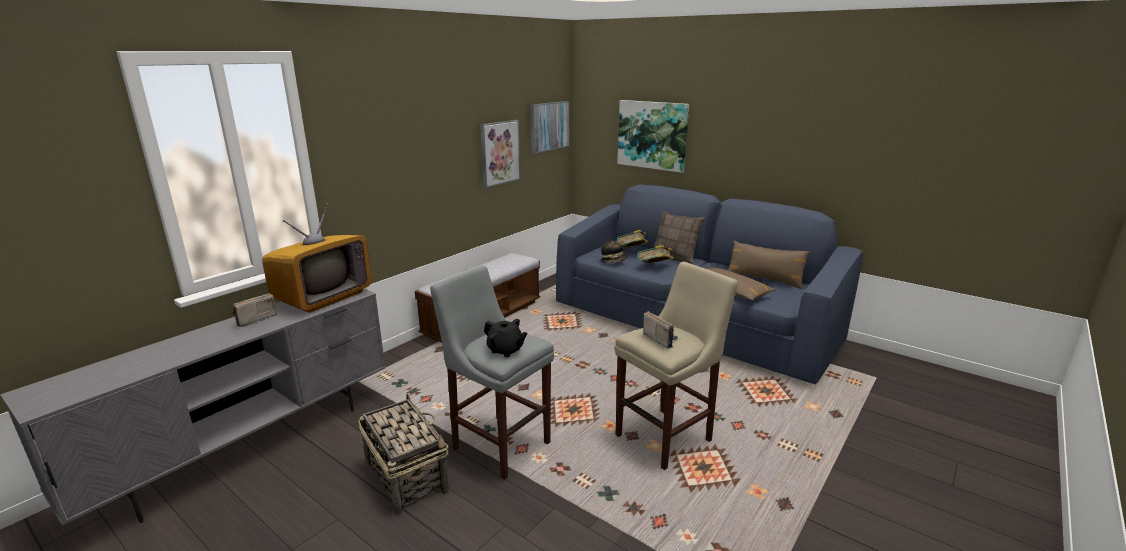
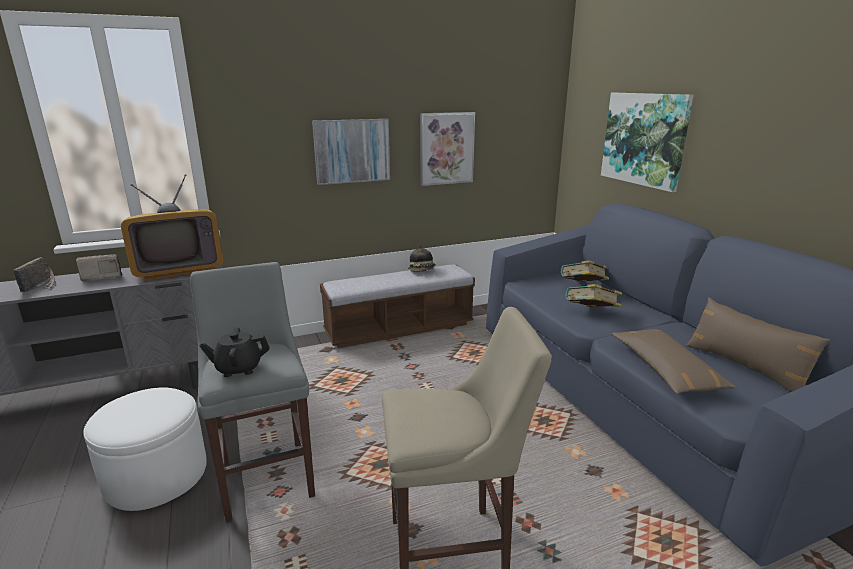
camera: 30 degrees right, 0 degrees up
(406, 476) = (156, 475): basket -> white ottoman
(505, 350) = (238, 368): black teapot -> black teapot turned 105 degrees clockwise
(549, 126) = (525, 124): picture -> picture (352, 151)
(613, 261) = (545, 294): hat -> hat (422, 271)
(661, 339) = (426, 413): radio -> radio (42, 285)
(675, 258) = (634, 306): pillow -> none

